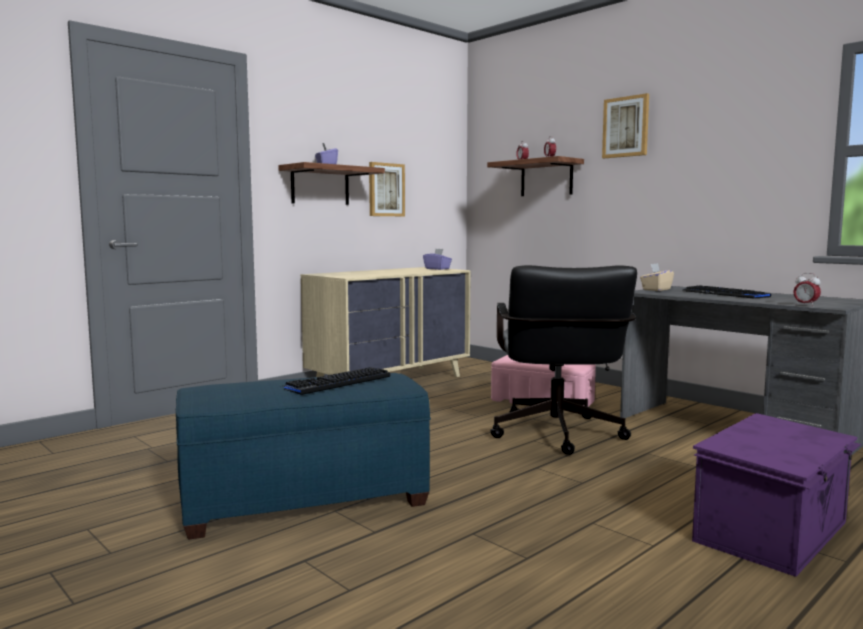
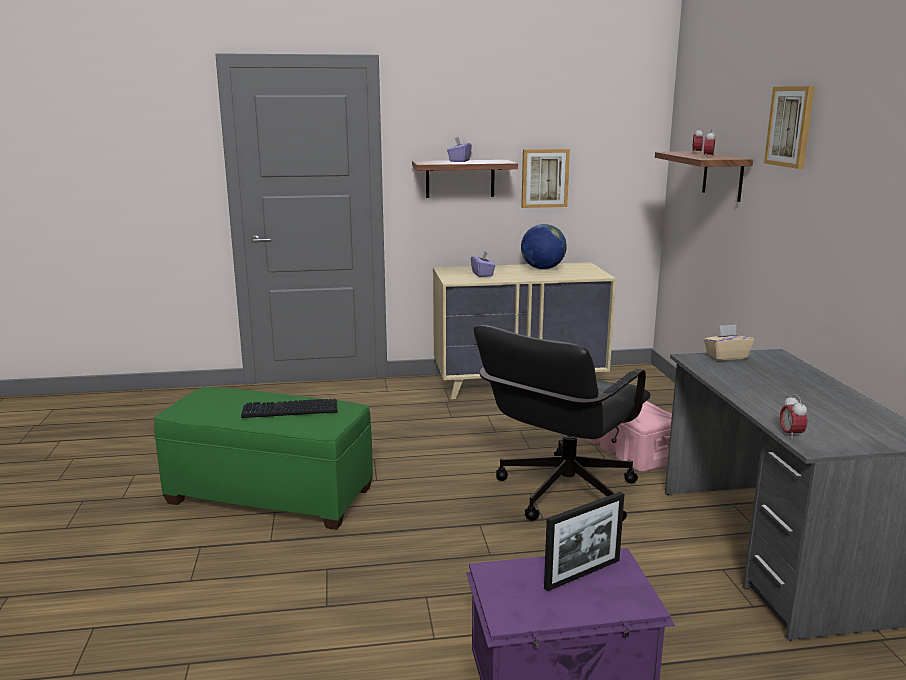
camera: 35 degrees right, 10 degrees up
(304, 501) = (269, 496): blue ottoman -> green ottoman
(399, 270) = (542, 268): none -> globe
(437, 269) = (588, 270): purple tissue box -> purple tissue box (482, 274)
(725, 294) = (779, 385): keyboard -> none
(770, 430) = (582, 574): none -> picture frame

